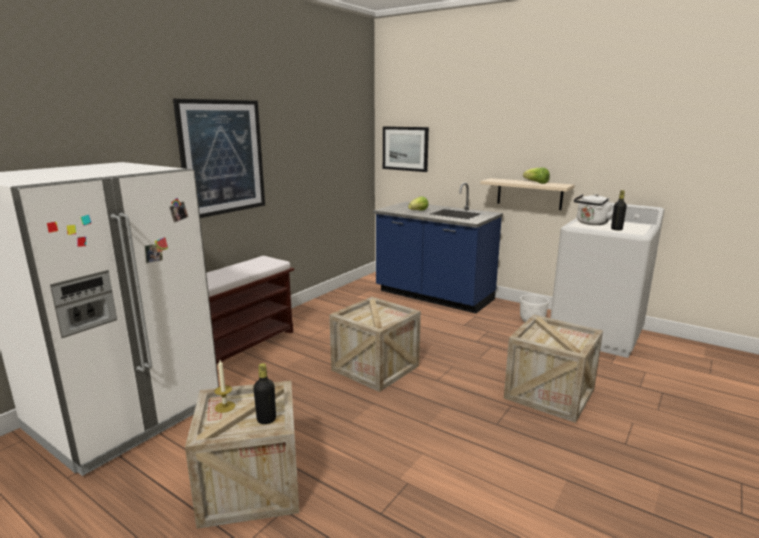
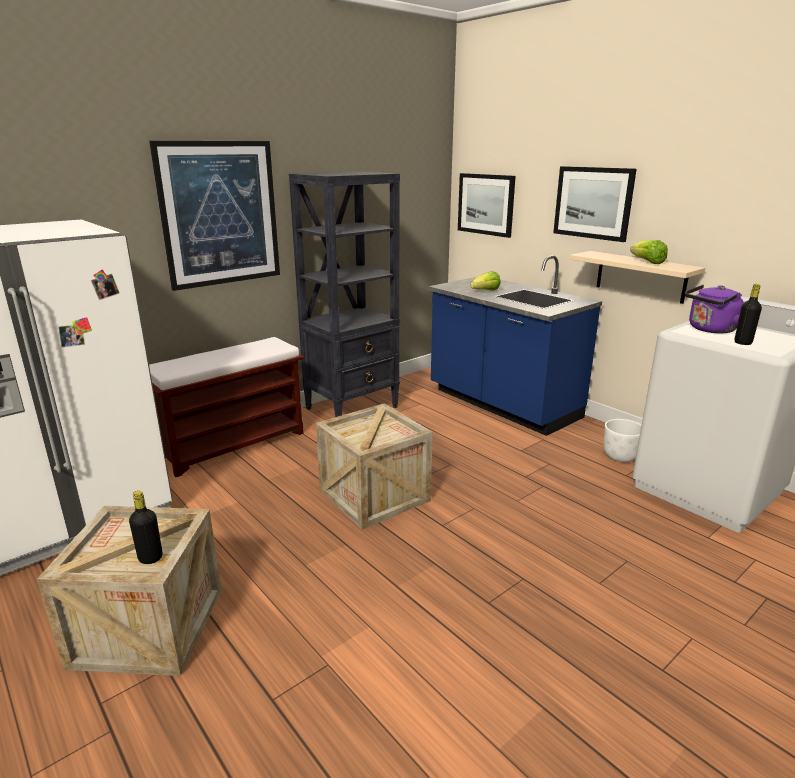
camera: 15 degrees right, 5 degrees up
(225, 407) = (118, 532): candle -> none
(322, 309) = (353, 407): none -> black bookcase
(490, 144) = (593, 203): none -> picture
(549, 394) = (588, 570): crate -> none
(591, 223) = (710, 330): white kettle -> purple kettle

